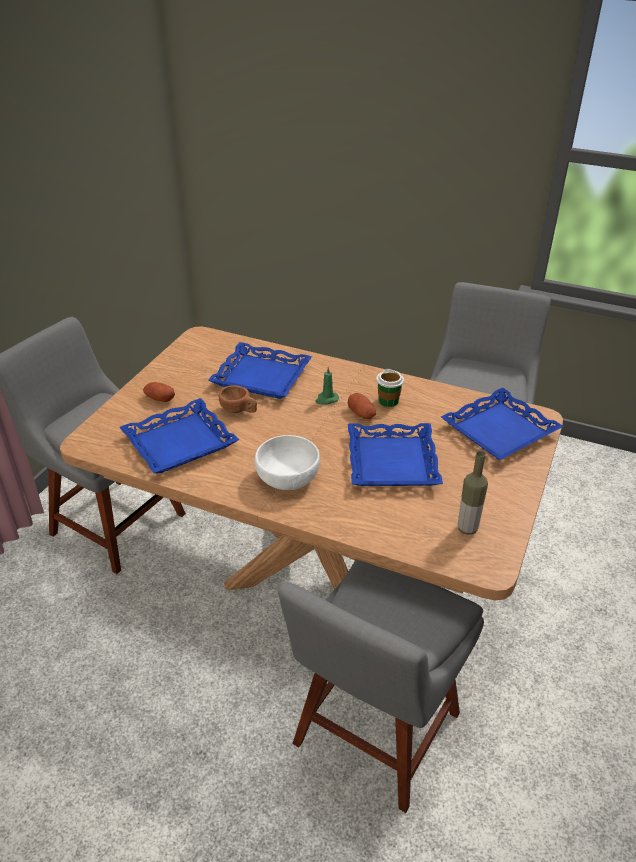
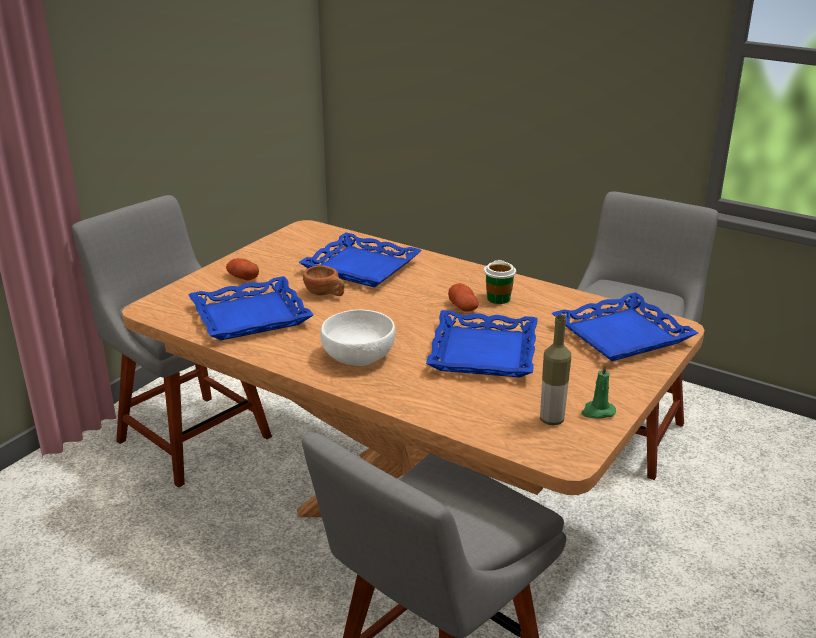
camera: 10 degrees right, 10 degrees down
(326, 399) = (427, 292): green candle -> green candle (597, 412)

